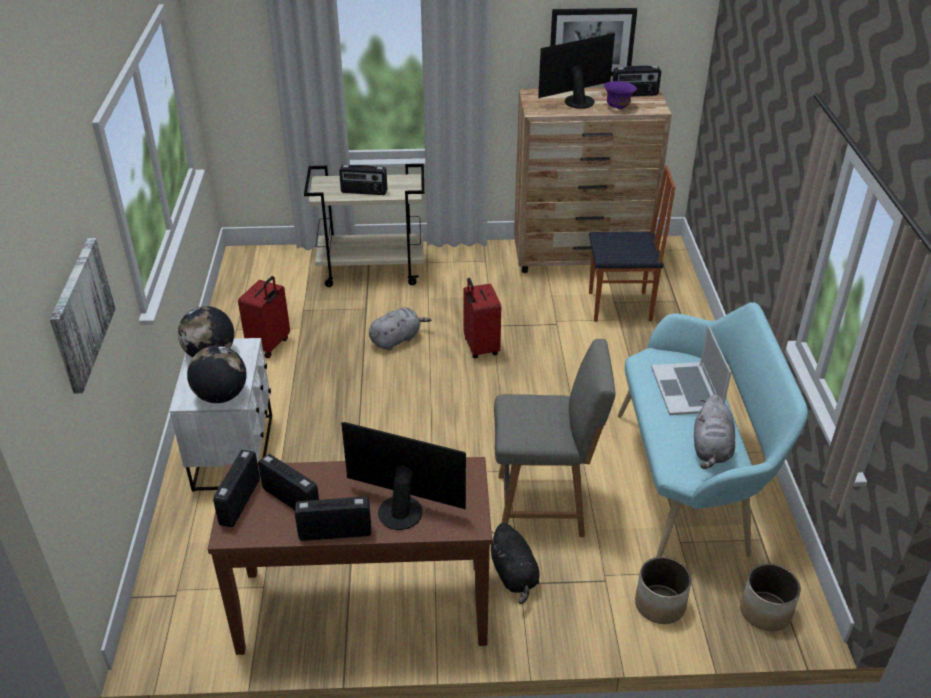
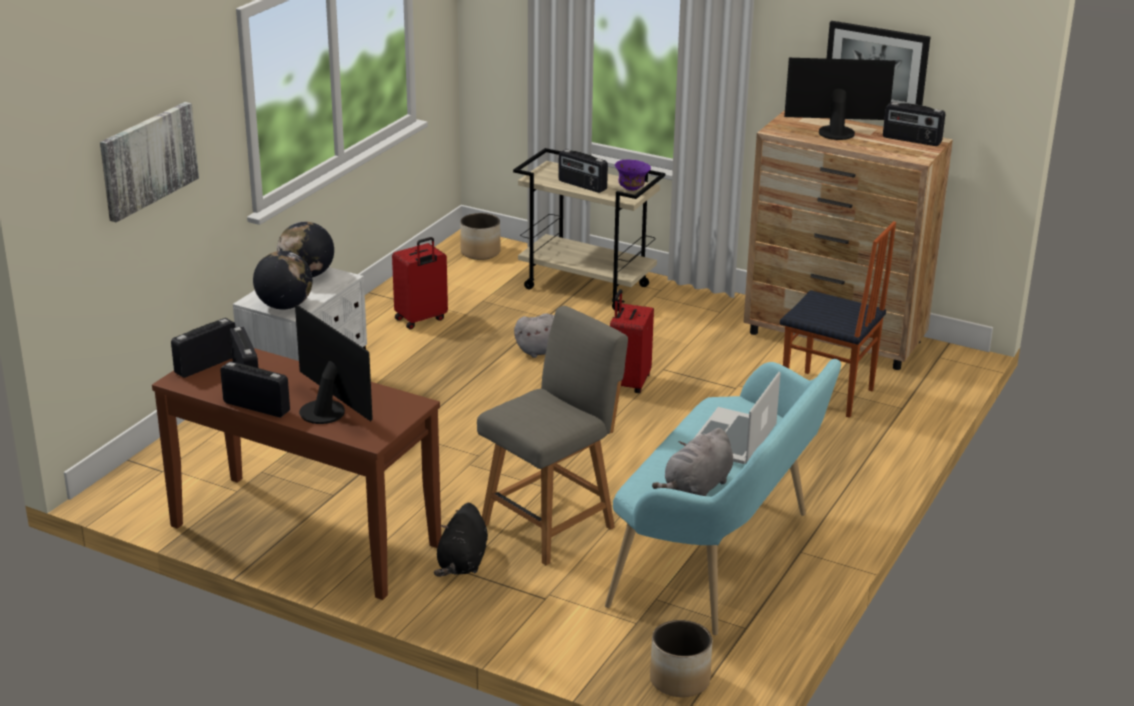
camera: 30 degrees right, 10 degrees down
(544, 505) = (551, 524): grey chair -> grey chair turned 75 degrees counterclockwise
(617, 107) = (874, 146): purple bowl -> purple bowl (631, 188)
(659, 604) = (577, 634): planter -> planter (480, 252)

